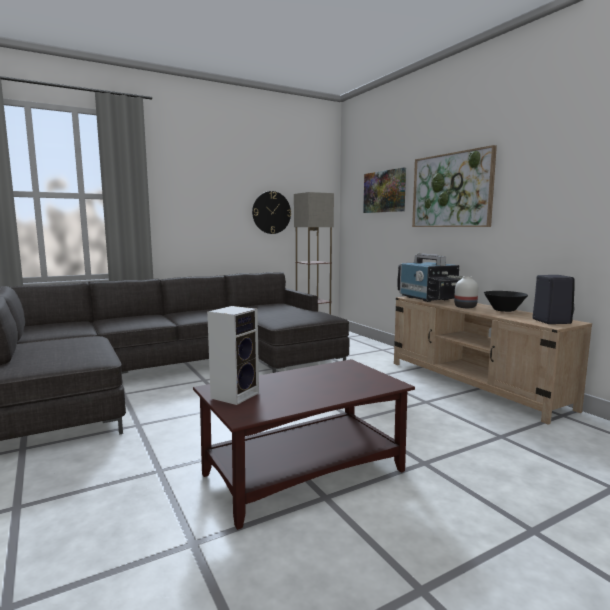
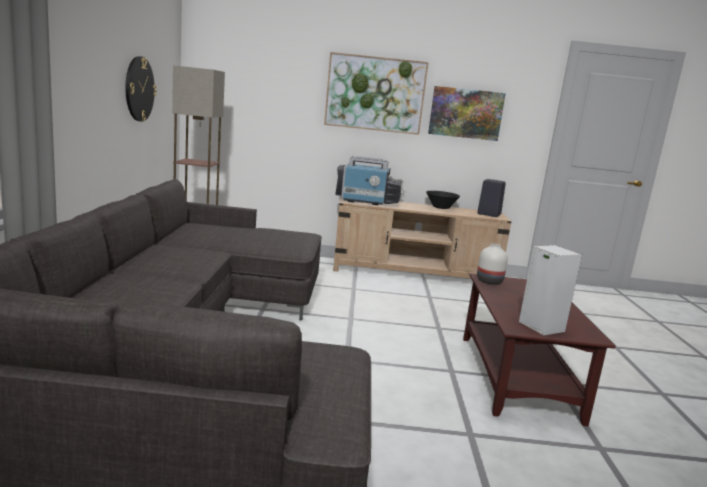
camera: 60 degrees left, 5 degrees up
(384, 191) = (275, 77): picture -> picture (465, 113)
(466, 307) = (416, 207): white vase -> white vase (490, 281)

